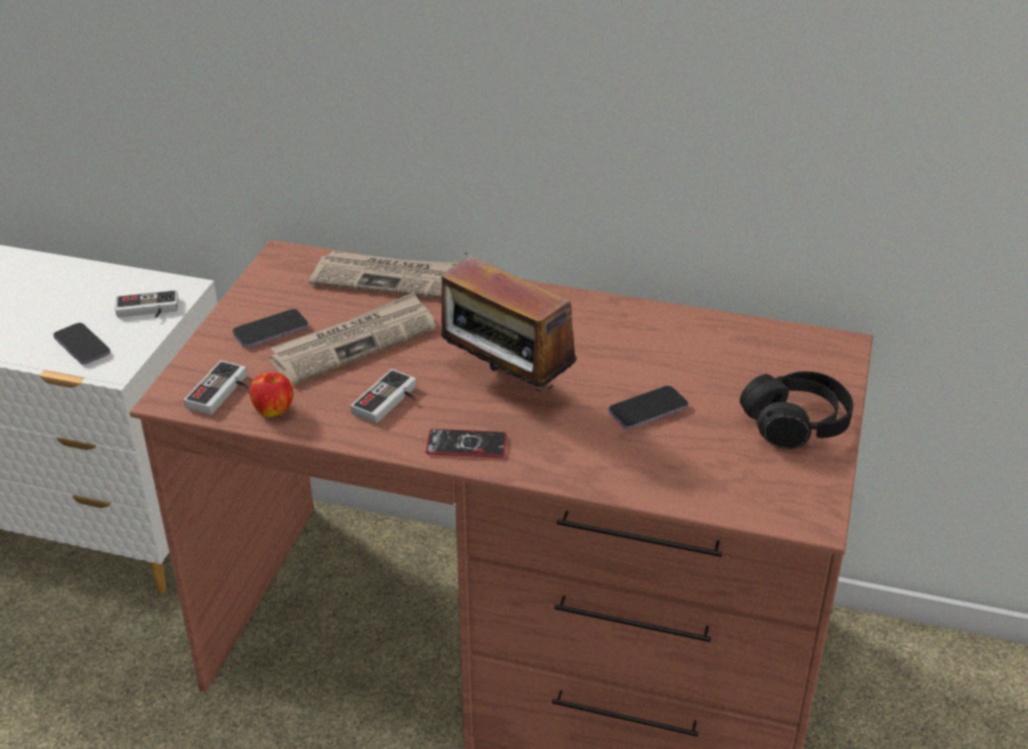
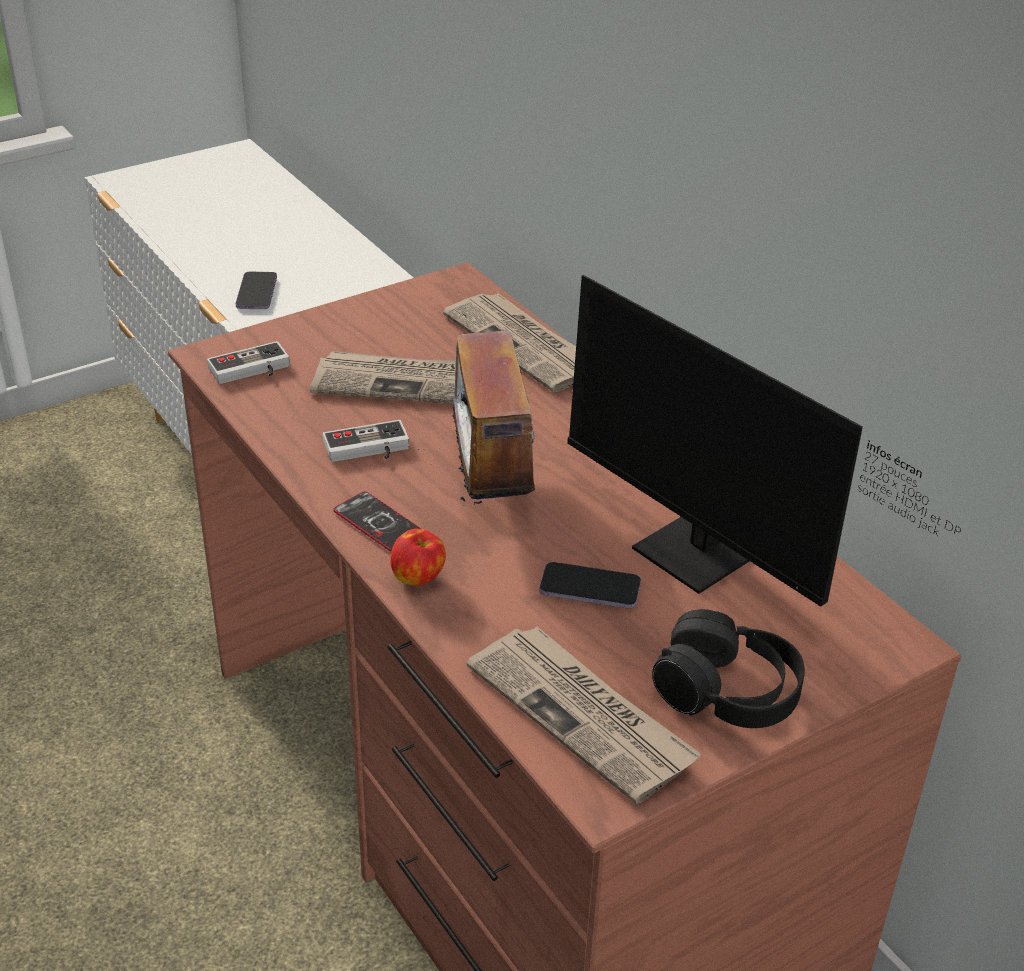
camera: 40 degrees right, 0 degrees up
(147, 311) = (340, 288): game controller -> none
(270, 331) = (358, 339): phone -> none
(274, 410) = (269, 406): apple -> apple (418, 578)
(687, 357) = (705, 562): none -> monitor
(744, 484) = (582, 715): none -> newspaper

